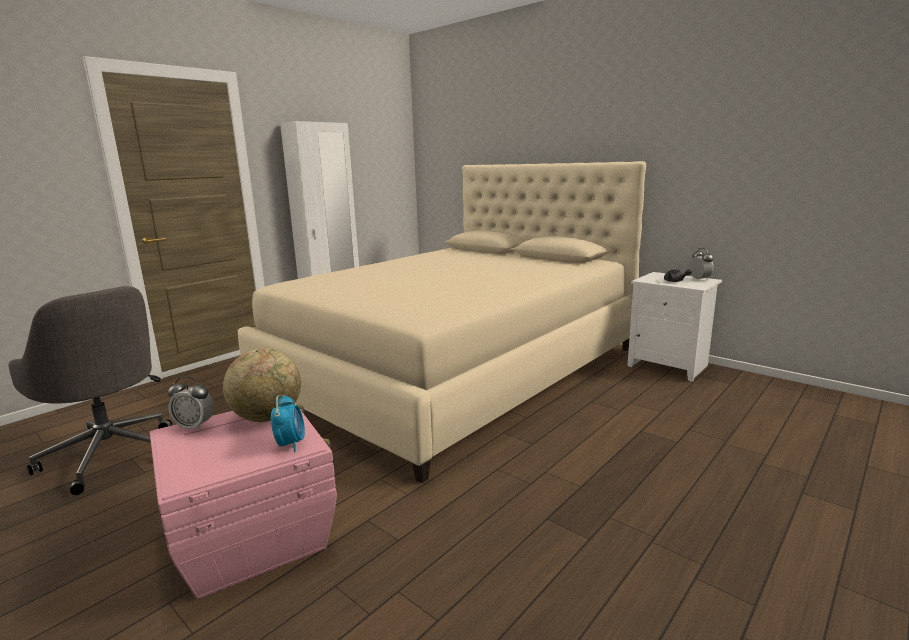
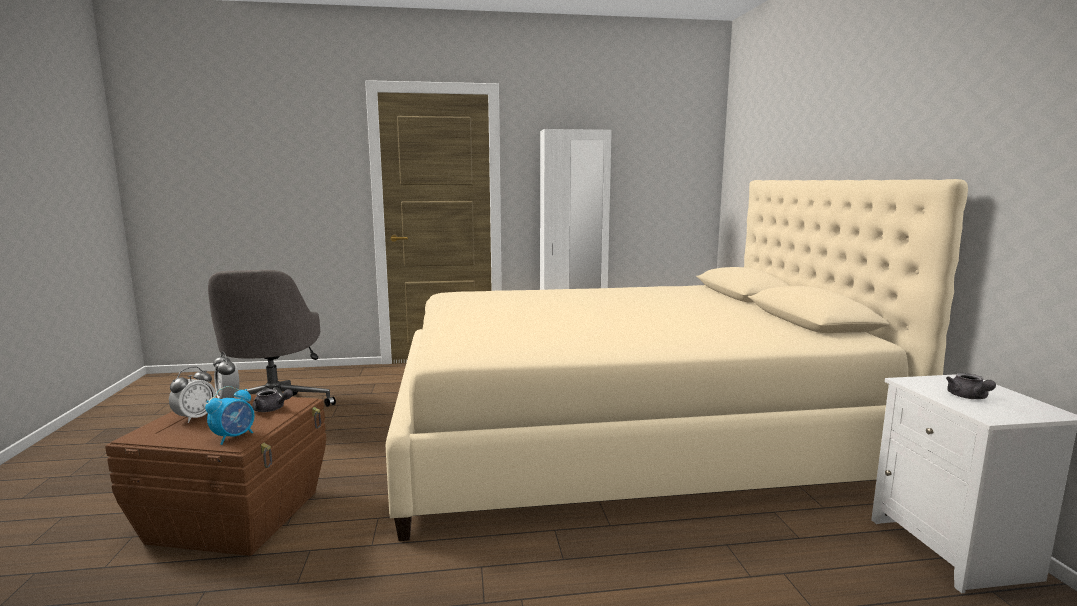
camera: 40 degrees right, 5 degrees down
(253, 535) = (237, 516): pink storage box -> brown storage box
(268, 417) = (272, 409): globe -> grey teapot
(699, 279) = (1032, 406): alarm clock -> alarm clock (195, 417)

